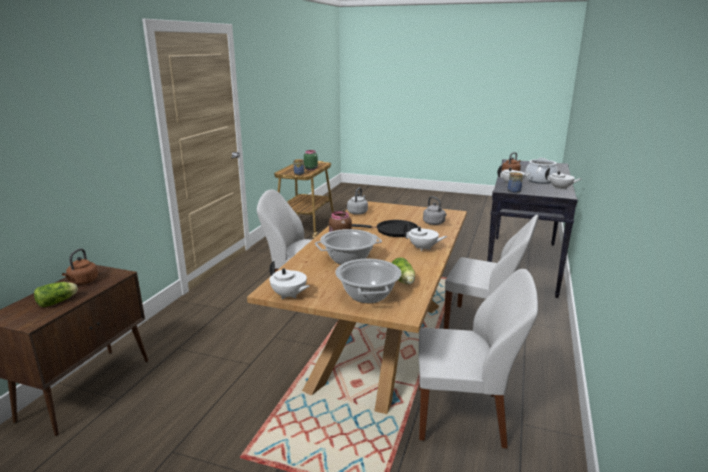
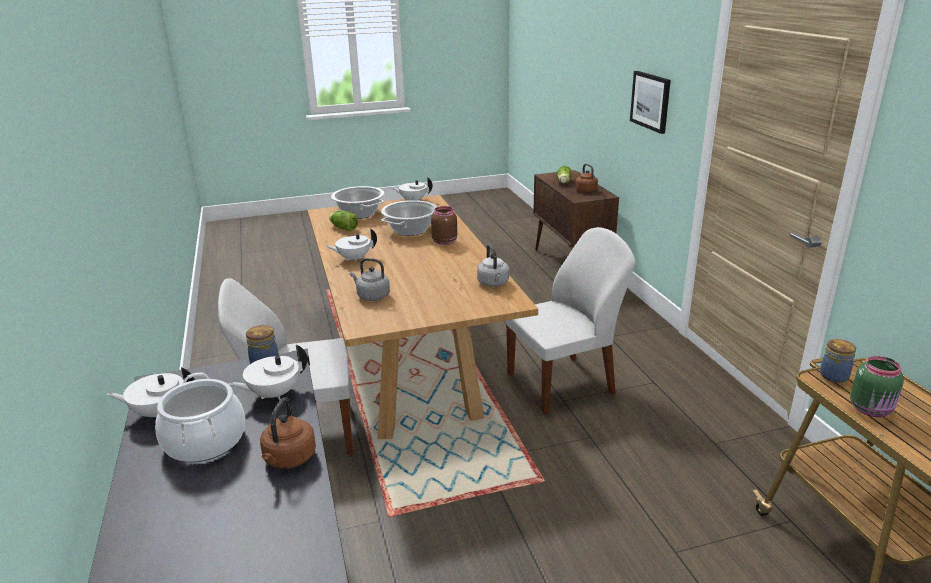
camera: 145 degrees right, 5 degrees up
(95, 145) = (651, 101): none -> picture
(393, 231) = (409, 269): black frying pan -> none
(463, 416) = (293, 339): white chair -> none

